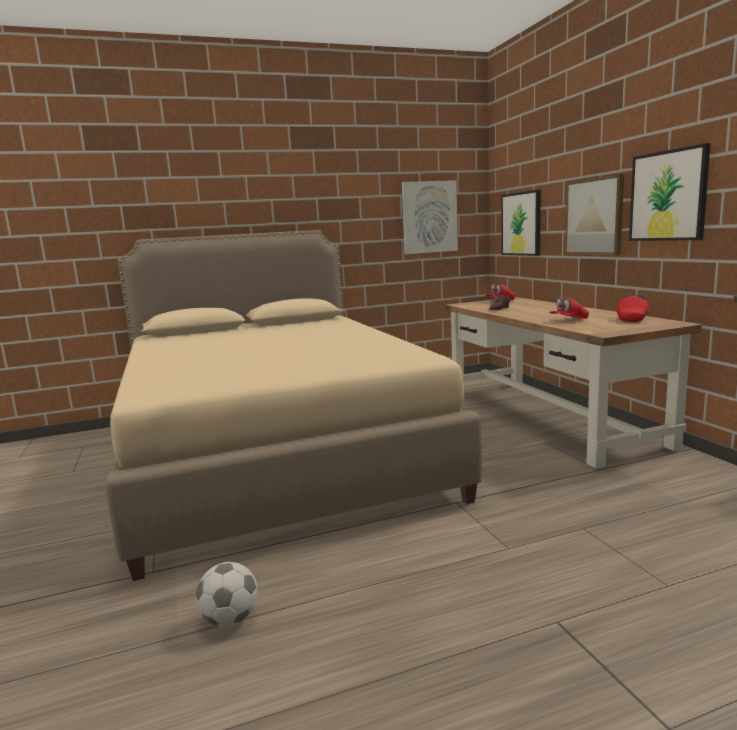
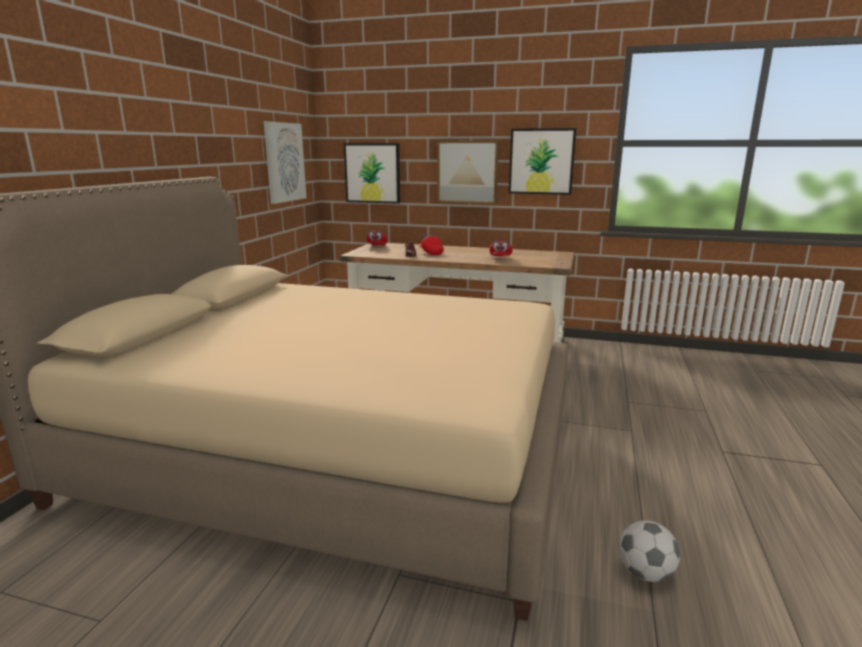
camera: 55 degrees left, 5 degrees up
(632, 319) = (530, 253): red cap -> red cap (431, 253)

